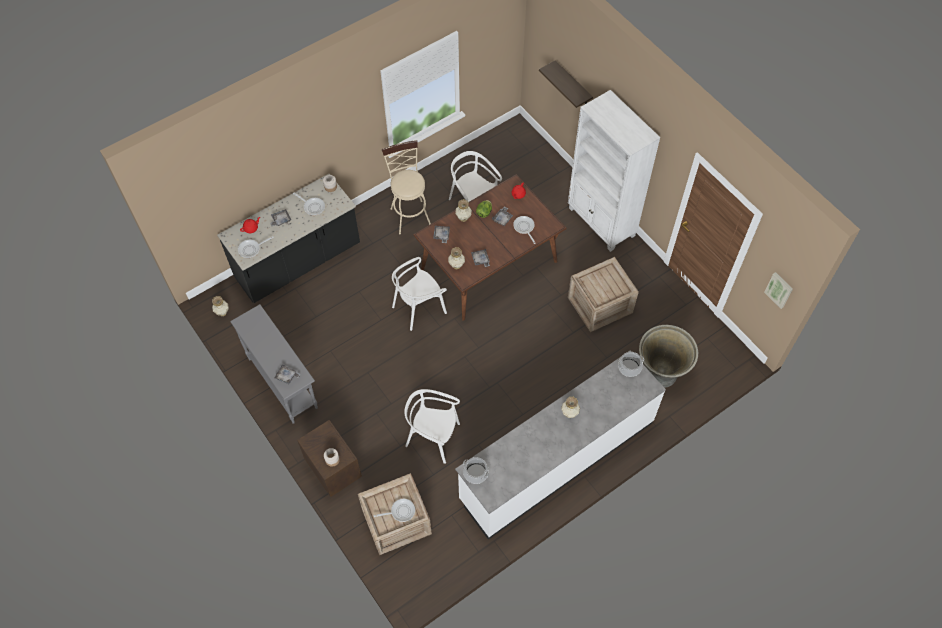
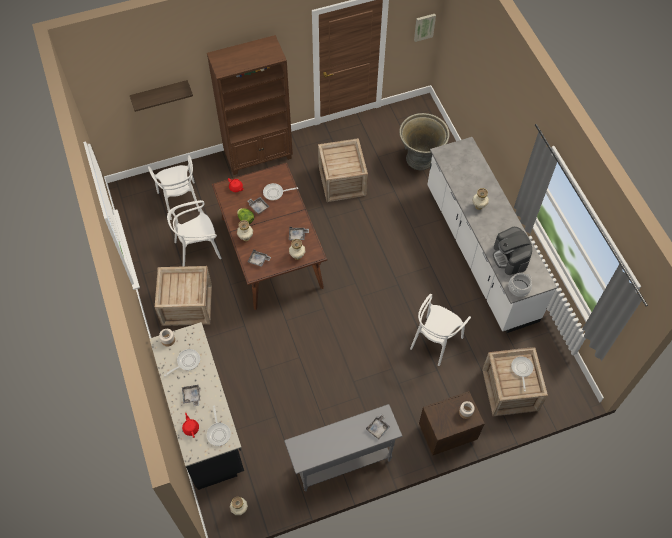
camera: 75 degrees left, 0 degrees up
(409, 214) = (186, 305): beige stool -> crate
(419, 308) = (297, 321): white chair -> white chair (180, 200)
(512, 458) = (510, 257): none -> coffee machine
(601, 222) = (259, 156): white bookcase -> brown bookcase
(629, 367) = (446, 154): cooking pot -> none

